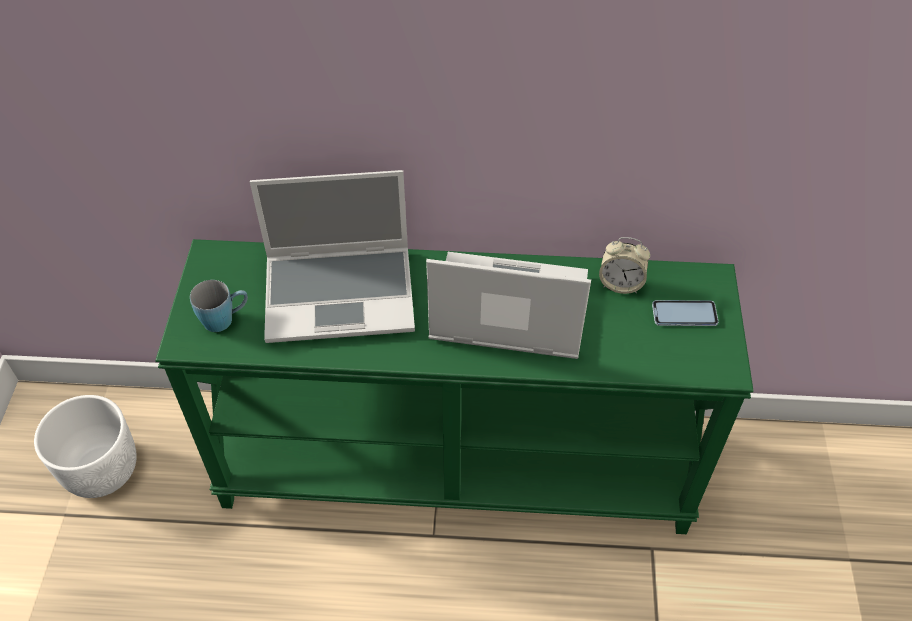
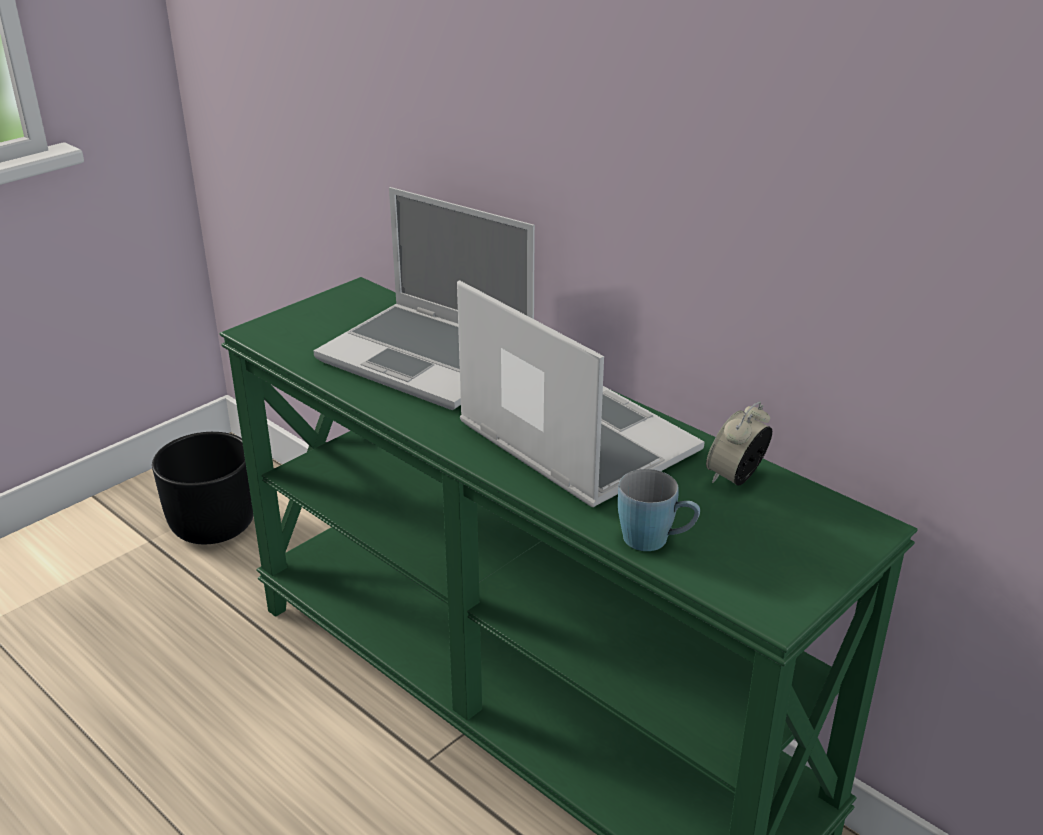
camera: 40 degrees right, 20 degrees down
(101, 468) = (214, 525): white planter -> black planter
(225, 319) = (309, 332): blue mug -> blue mug (656, 541)
(620, 283) = (736, 477): alarm clock -> alarm clock turned 75 degrees clockwise
(684, 314) = (783, 538): phone -> none

